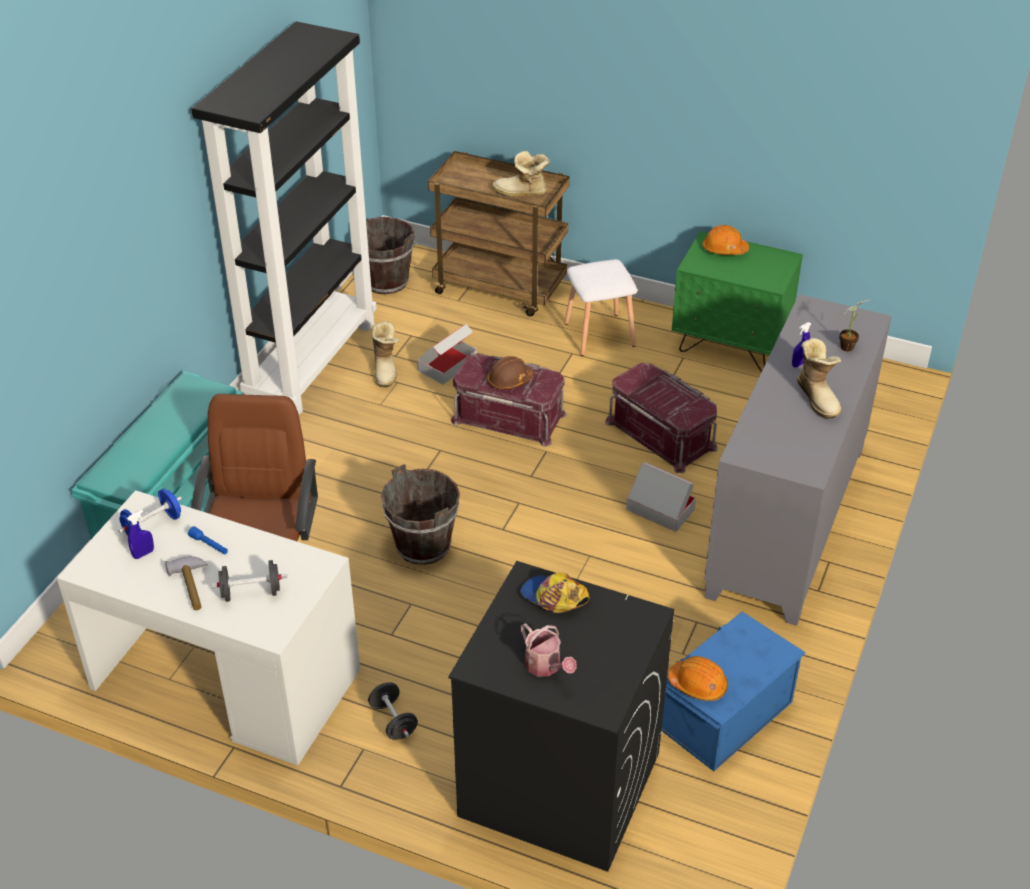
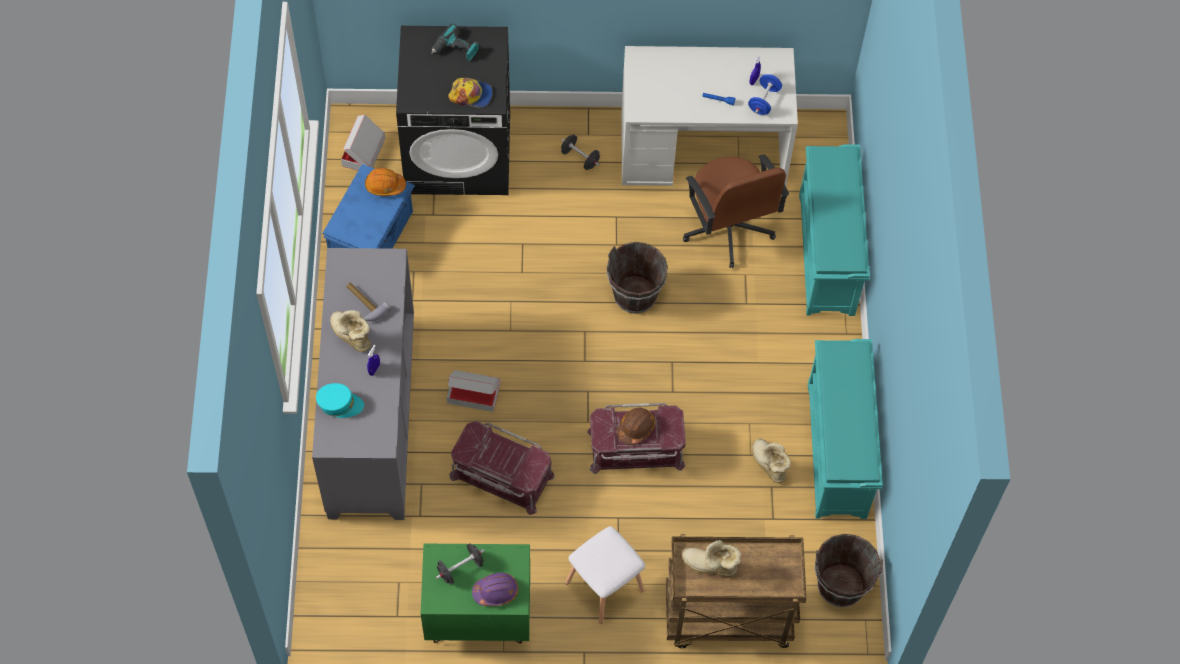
camera: 155 degrees right, 20 degrees up
(192, 587) = (706, 69): hammer -> hammer (364, 304)
(251, 592) = (668, 77): black dumbbell -> black dumbbell (460, 568)
(311, 362) = (838, 451): black bookcase -> turquoise shoe rack
(447, 365) = (720, 492): cardboard box -> cardboard box (363, 152)
(521, 193) = (710, 567): boot -> boot turned 150 degrees counterclockwise
(546, 666) = (455, 49): watering can -> power drill
(724, 249) = (496, 591): orange hard hat -> purple hard hat
(848, 346) = (340, 404): potted plant -> turquoise cap

